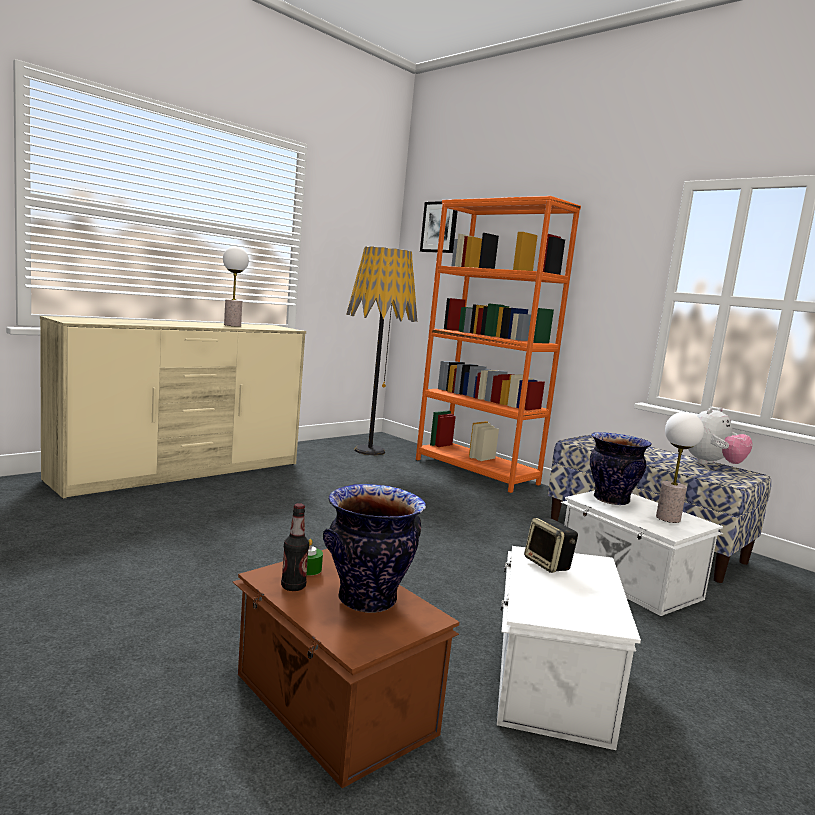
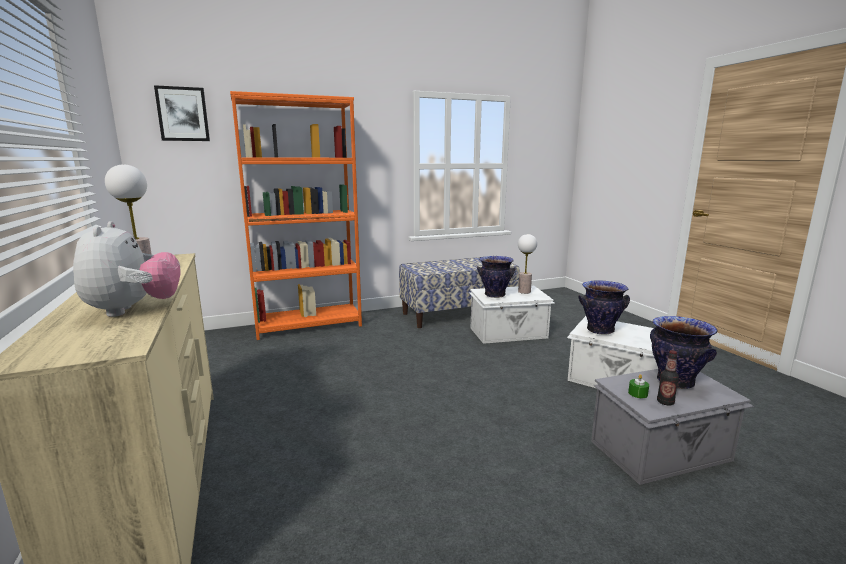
camera: 65 degrees left, 5 degrees up
(332, 705) = (662, 451): brown storage box -> grey storage box
(370, 451) = (209, 354): floor lamp -> none
(548, 564) = (600, 330): speaker -> vase
(713, 465) = (474, 259): plush toy -> plush toy (133, 310)

